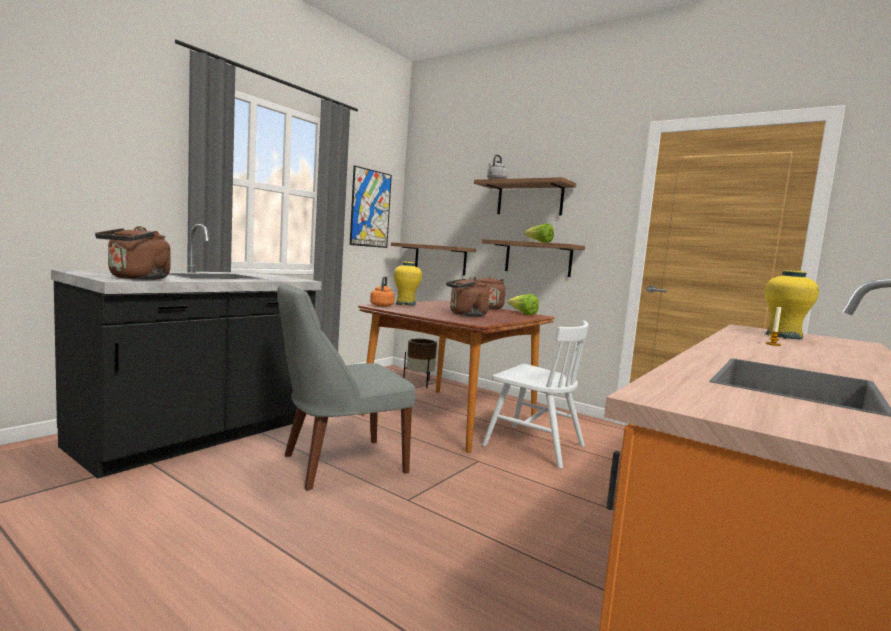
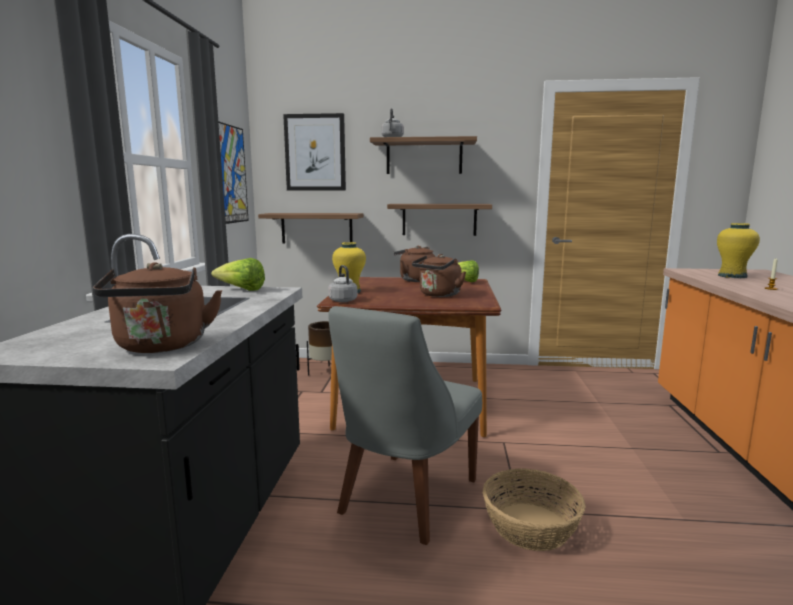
camera: 30 degrees left, 5 degrees up
(382, 306) = (342, 300): orange kettle -> grey kettle
(398, 511) = (531, 526): none -> basket
(445, 195) = (315, 152): none -> picture
(533, 445) = (515, 409): white chair -> none
(539, 242) = (445, 203): lettuce -> lettuce (242, 290)

